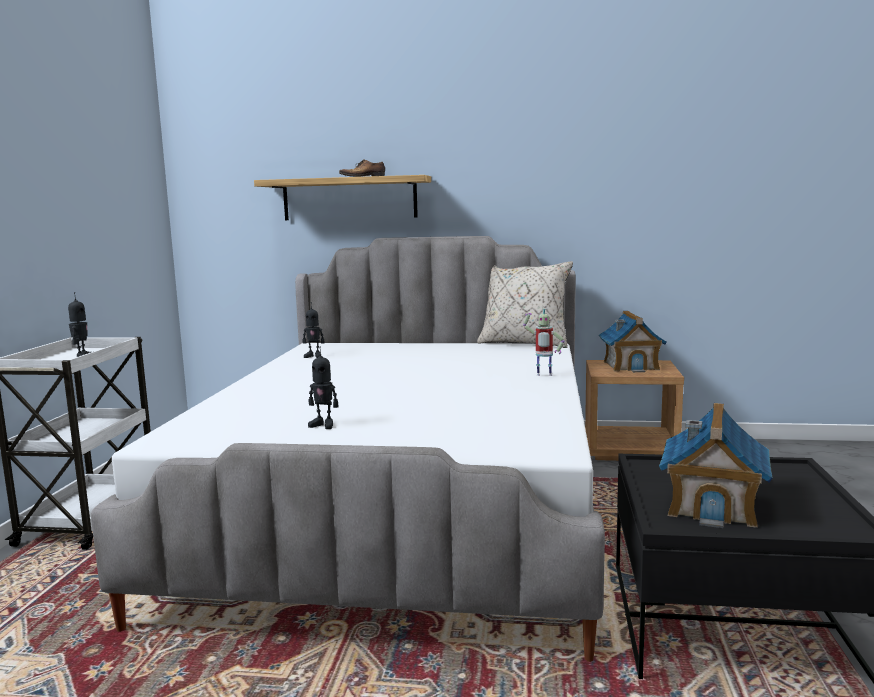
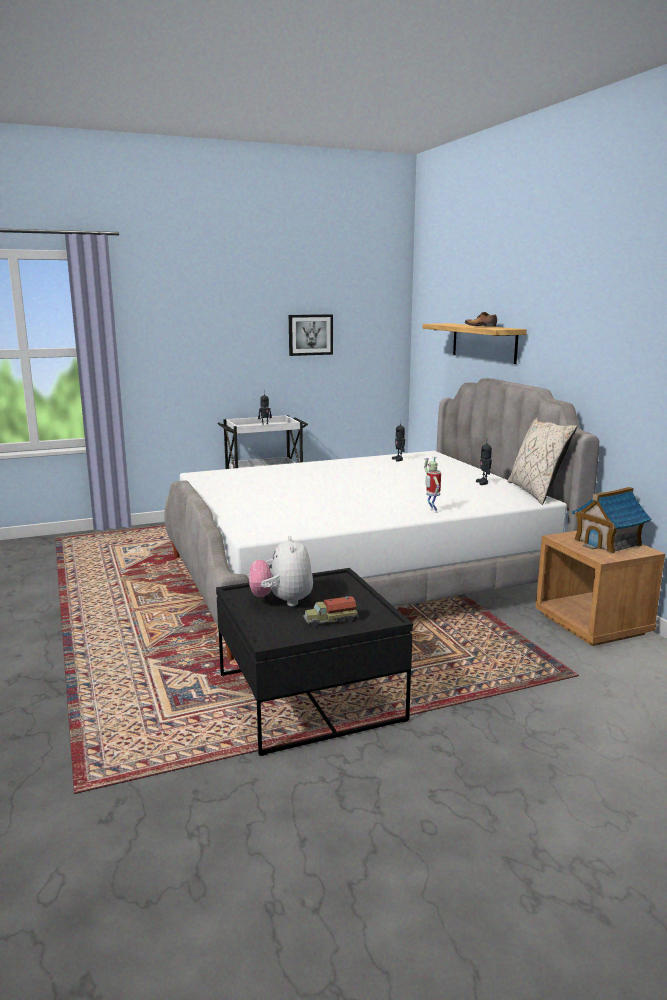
camera: 60 degrees right, 5 degrees up
(76, 201) = (310, 334): none -> picture
(323, 425) = (254, 490): toy robot -> toy robot (483, 483)
(713, 505) = (282, 601): toy house -> plush toy
(787, 492) = (330, 620): none -> toy truck

